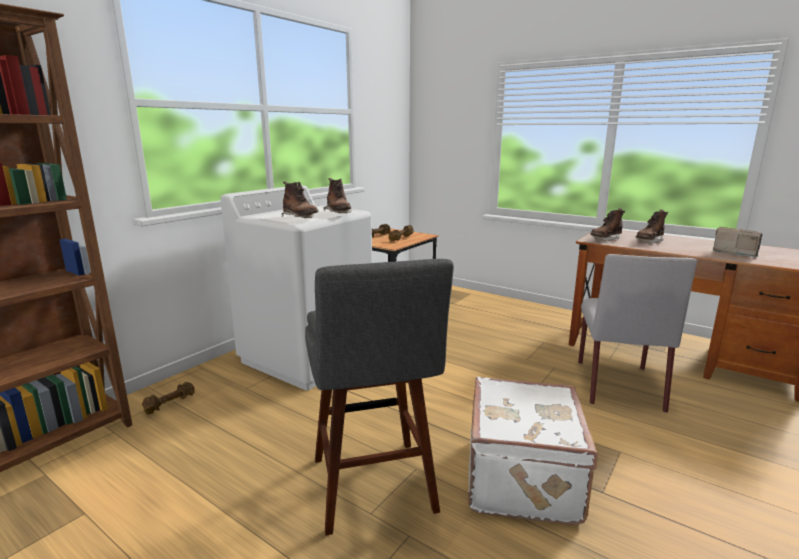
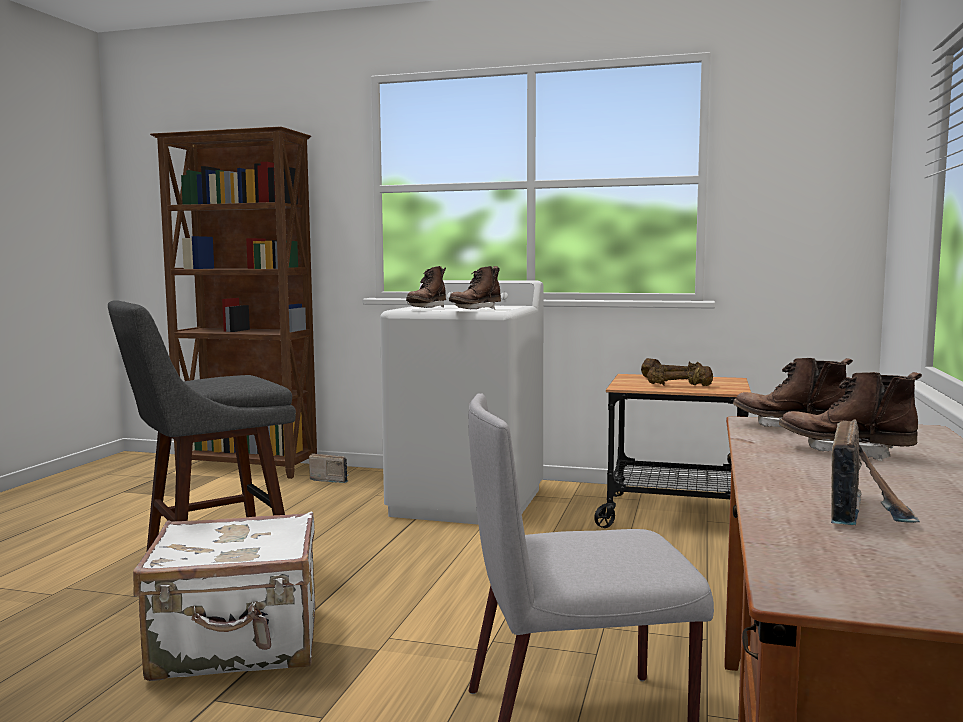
camera: 70 degrees right, 10 degrees down
(169, 404) = (330, 479): brown dumbbell -> radio

